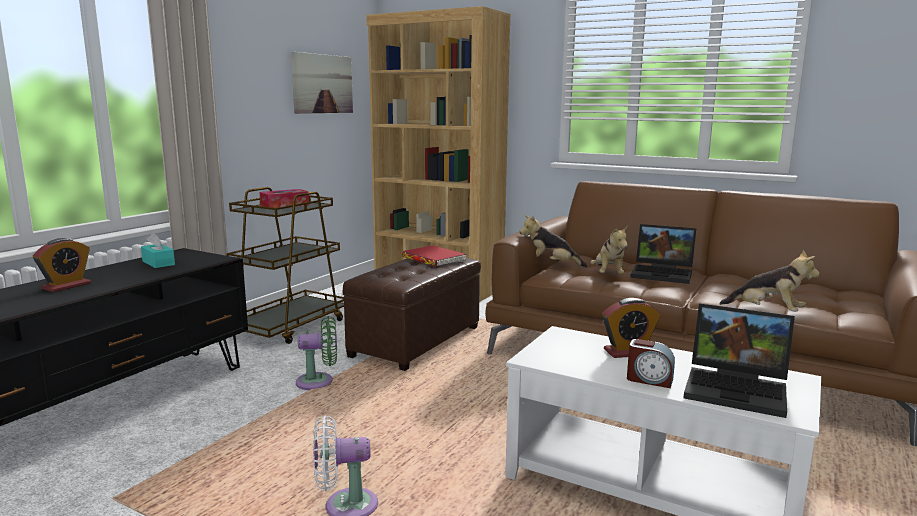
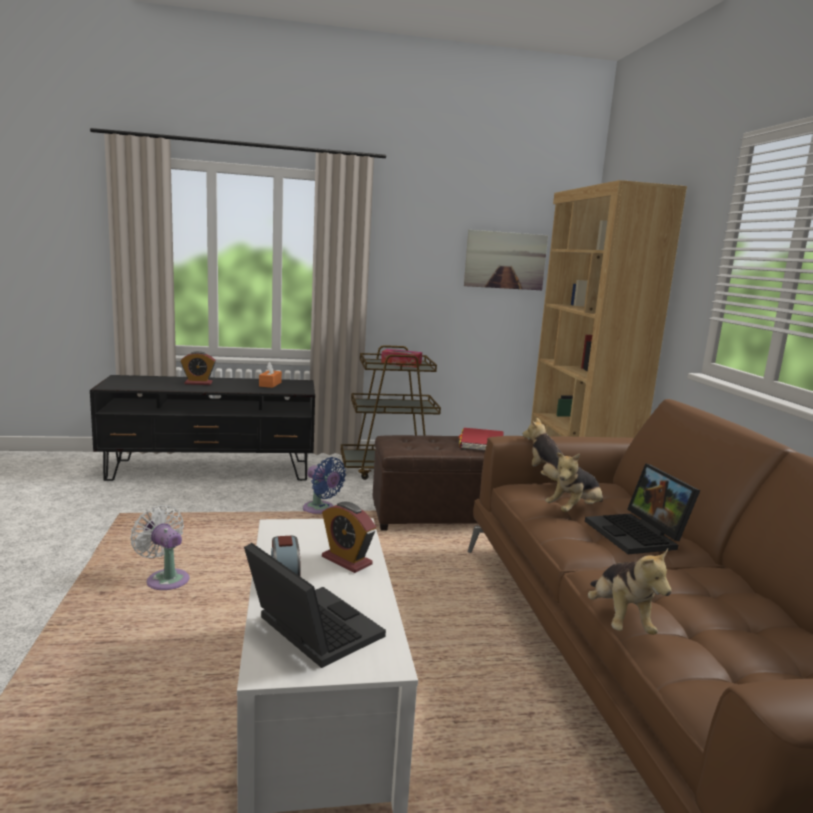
camera: 50 degrees right, 0 degrees up
(158, 263) = (270, 384): turquoise tissue box -> orange tissue box
(319, 382) = (321, 509): green fan -> blue fan
(738, 389) = (309, 629): laptop -> laptop turned 150 degrees clockwise

